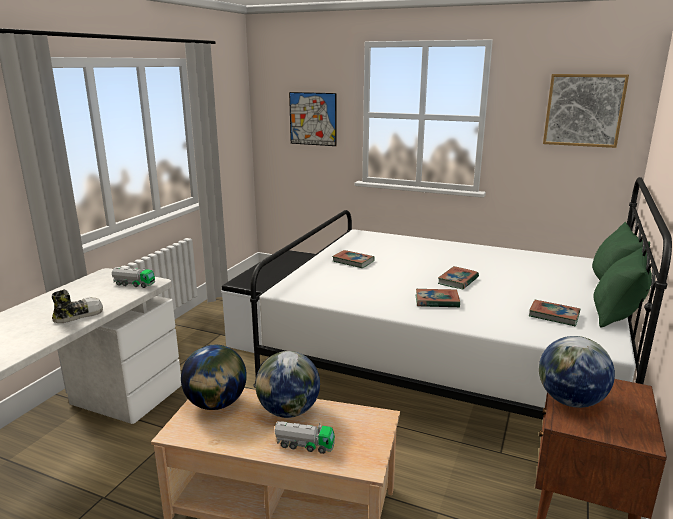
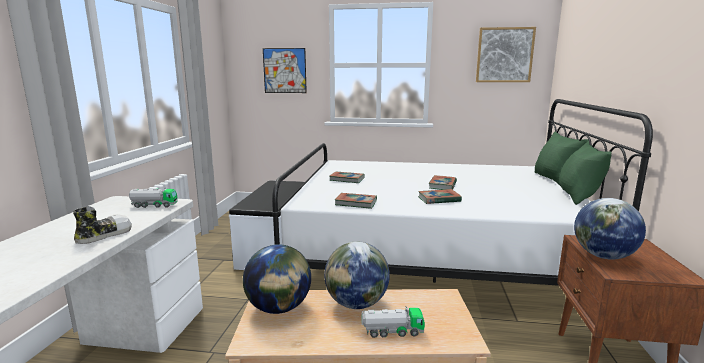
camera: 15 degrees left, 5 degrees down
(554, 315) = (535, 200): book -> book (356, 203)

